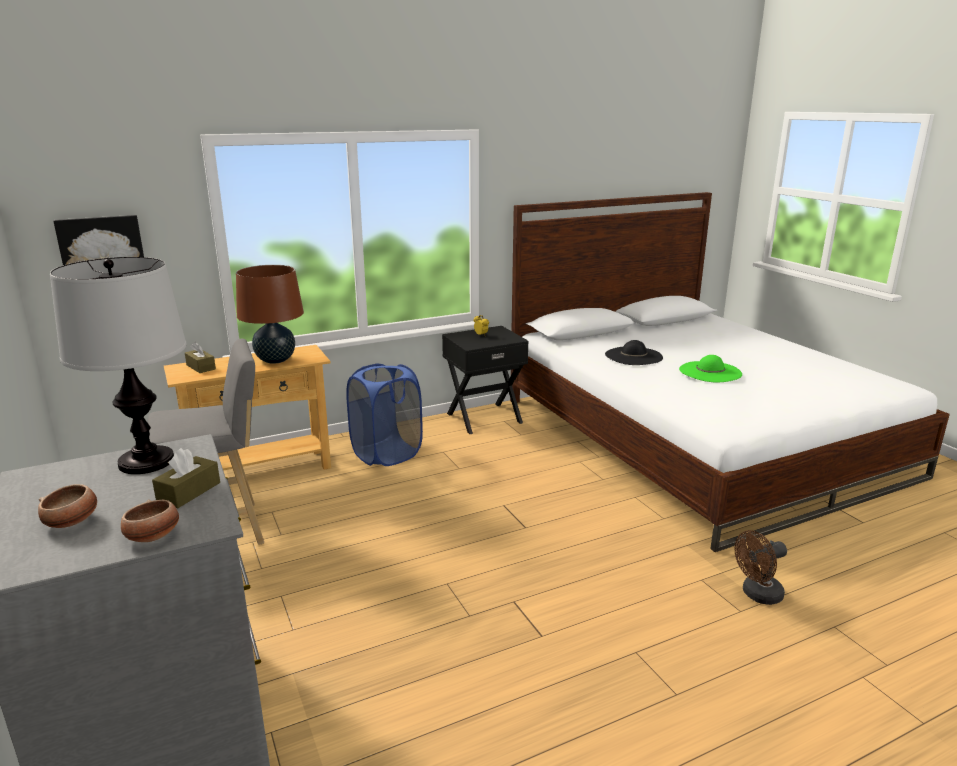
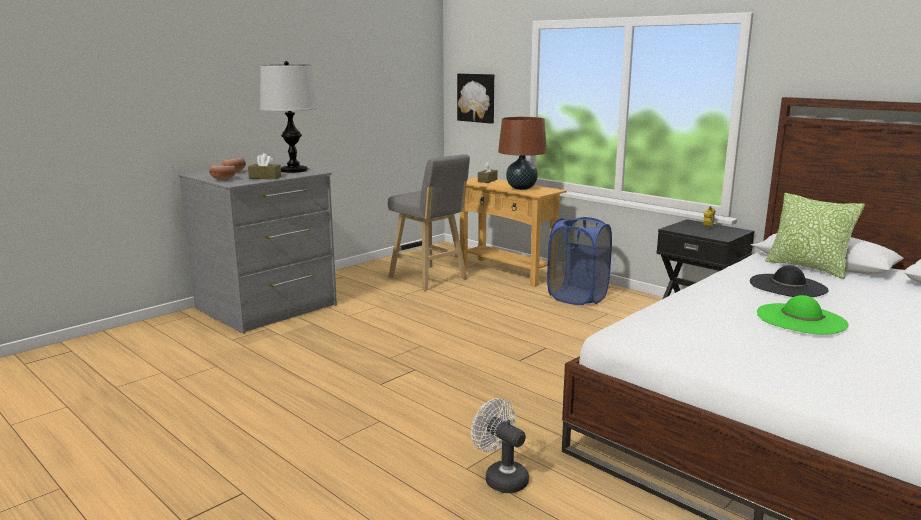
camera: 70 degrees right, 5 degrees down
(591, 340) = (807, 267): none -> pillow
(757, 595) = (501, 478): brown fan -> white fan

